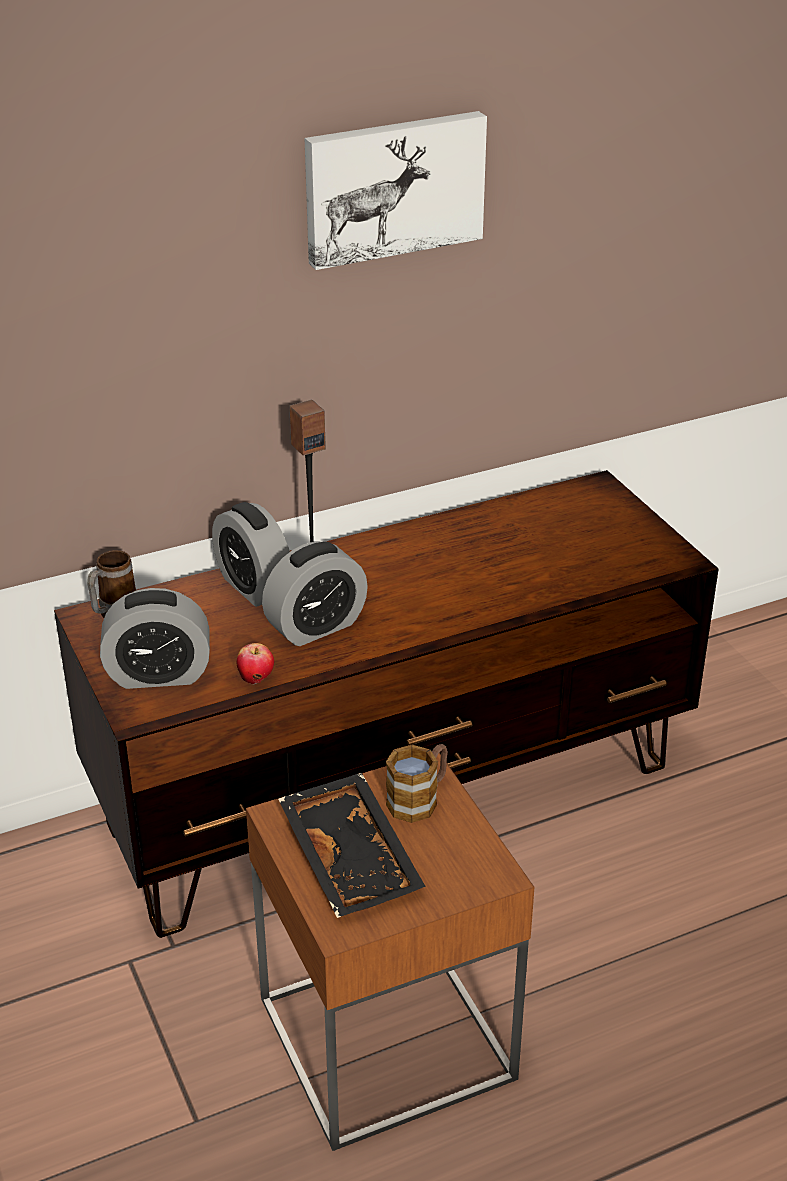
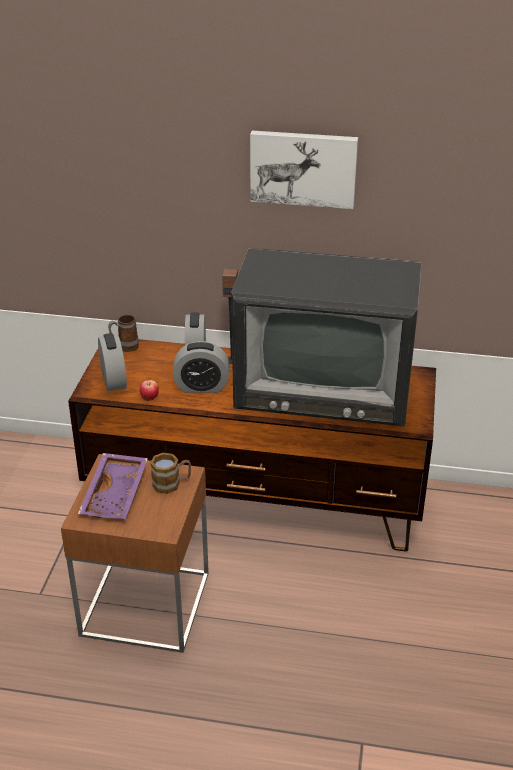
camera: 35 degrees right, 0 degrees up
(159, 675) = (114, 380): alarm clock -> alarm clock turned 135 degrees counterclockwise
(353, 858) = (116, 495): black tray -> purple tray
(499, 555) = (325, 388): none -> television

